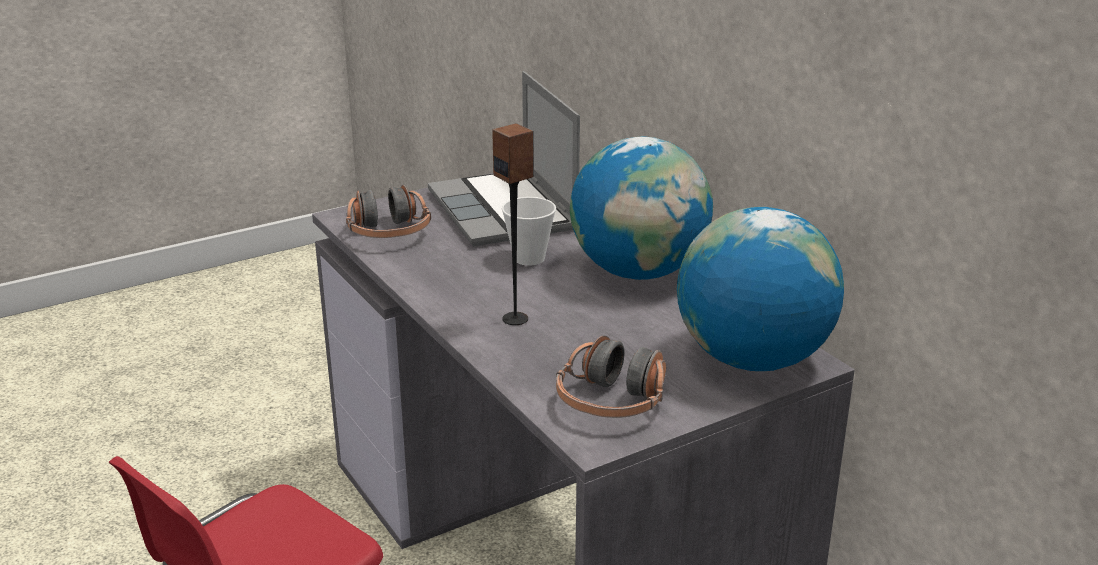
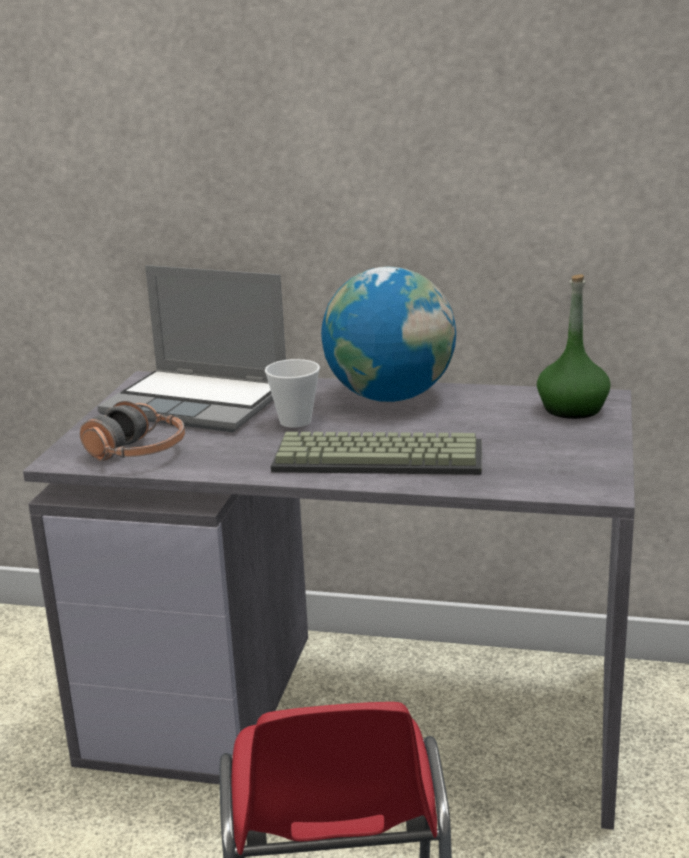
camera: 45 degrees left, 5 degrees down
(516, 319) = (380, 456): speaker -> keyboard
(611, 402) = (557, 467): headphones -> none
(752, 359) = (572, 409): globe -> green bottle

